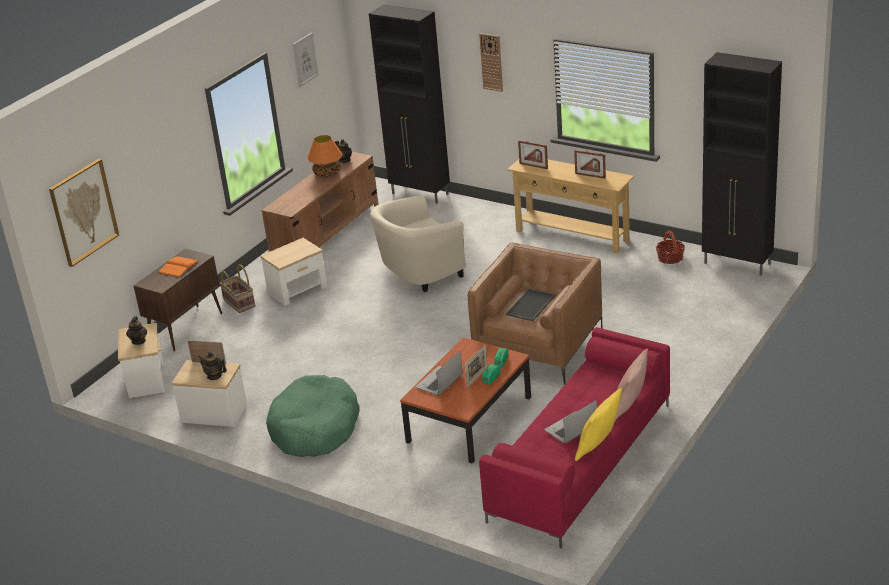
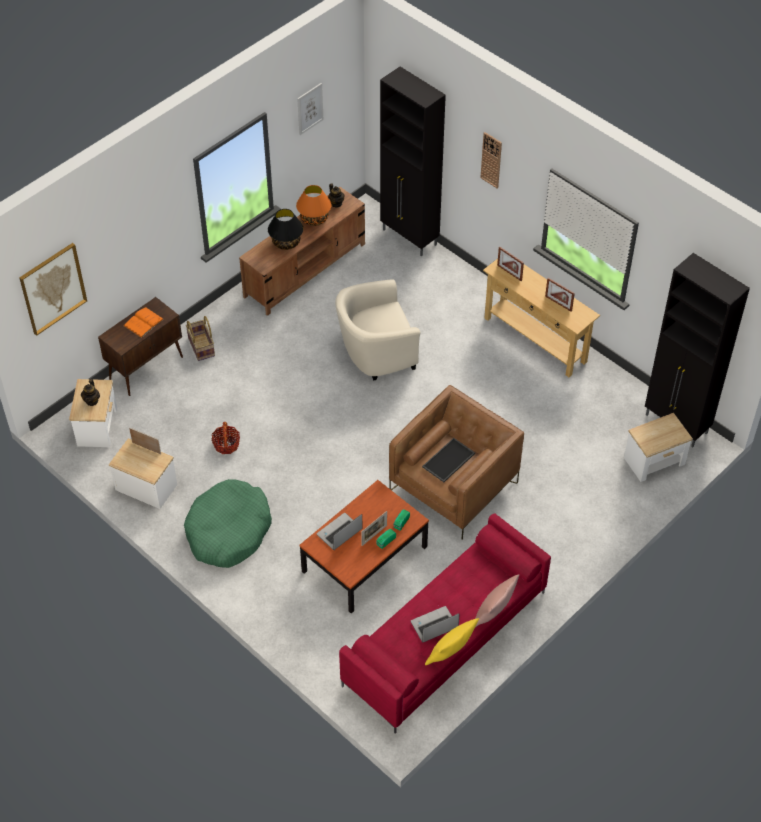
camera: 10 degrees right, 20 degrees up
(214, 376) = (147, 466): teapot -> none
(297, 291) = (258, 345): side table -> side table (654, 462)
(305, 192) = (286, 242): none -> black table lamp
(670, 258) = (616, 398): basket -> basket (226, 445)

